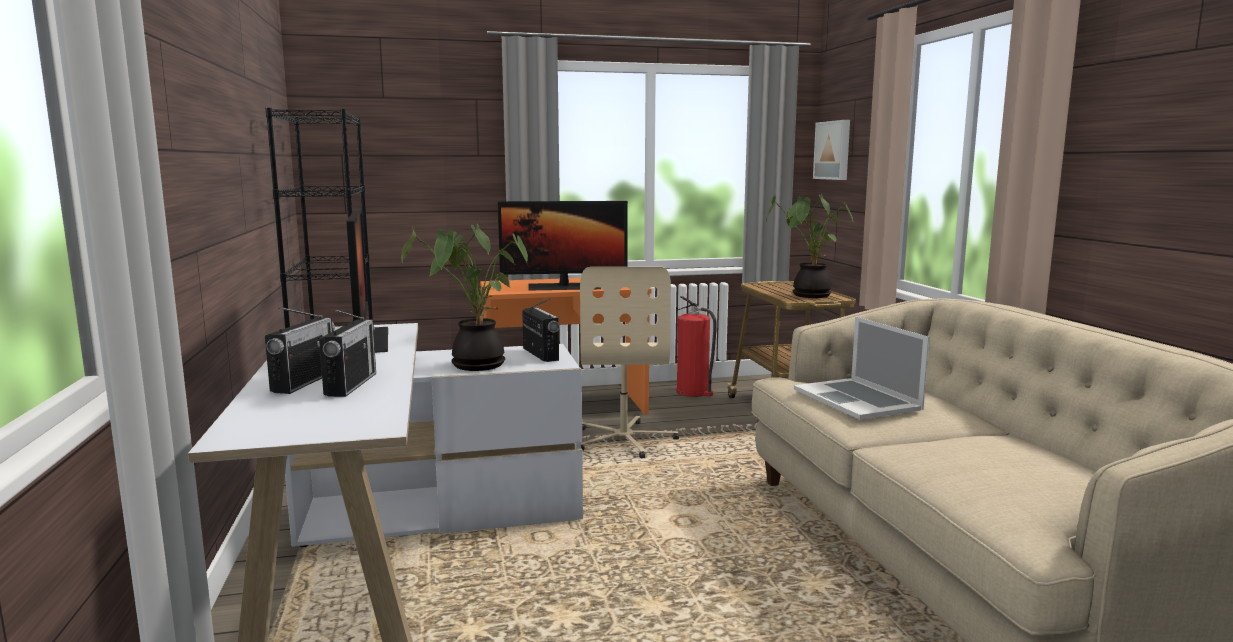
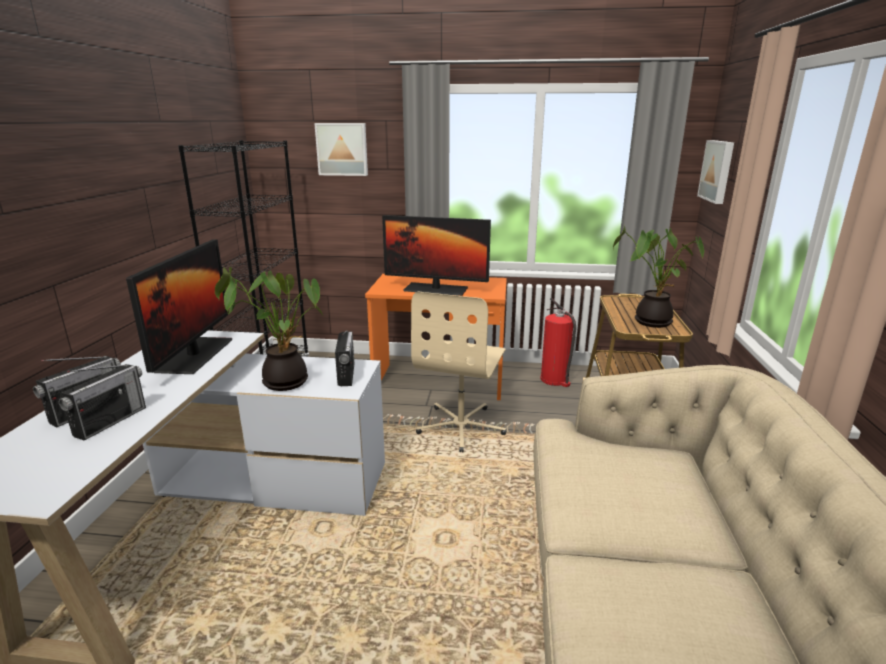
camera: 20 degrees right, 10 degrees up
(421, 132) = (342, 149): none -> picture
(857, 399) = (604, 478): laptop -> none

